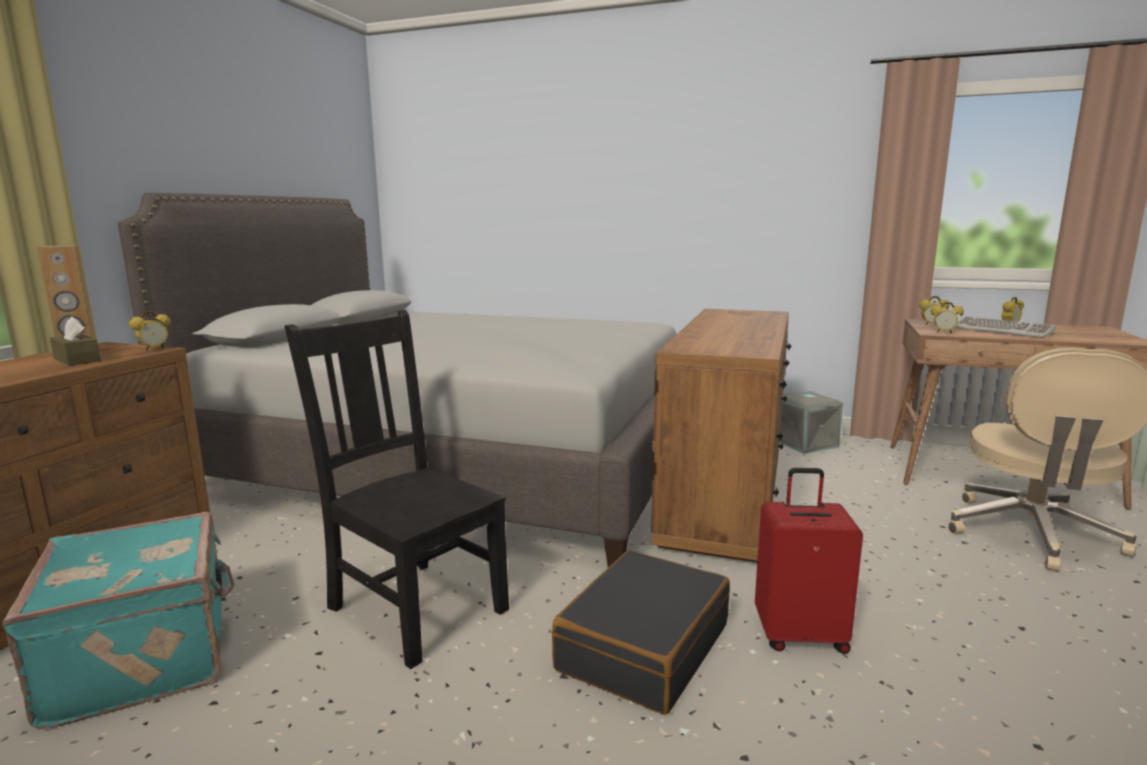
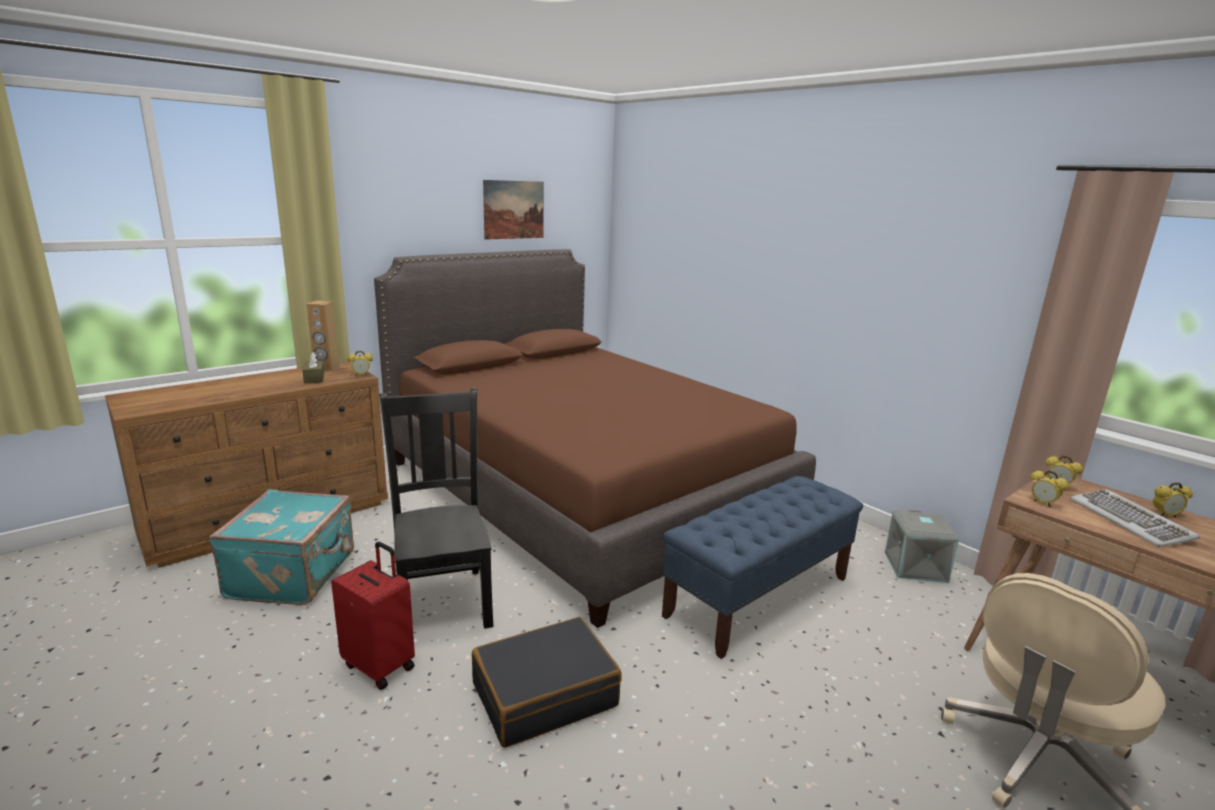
camera: 30 degrees right, 5 degrees up
(279, 145) = (514, 210): none -> picture
(457, 463) = (582, 491): grey bed -> brown bed
(725, 497) = (758, 596): brown dresser -> blue bench
(800, 635) = (665, 741): red suitcase -> red suitcase (380, 665)

